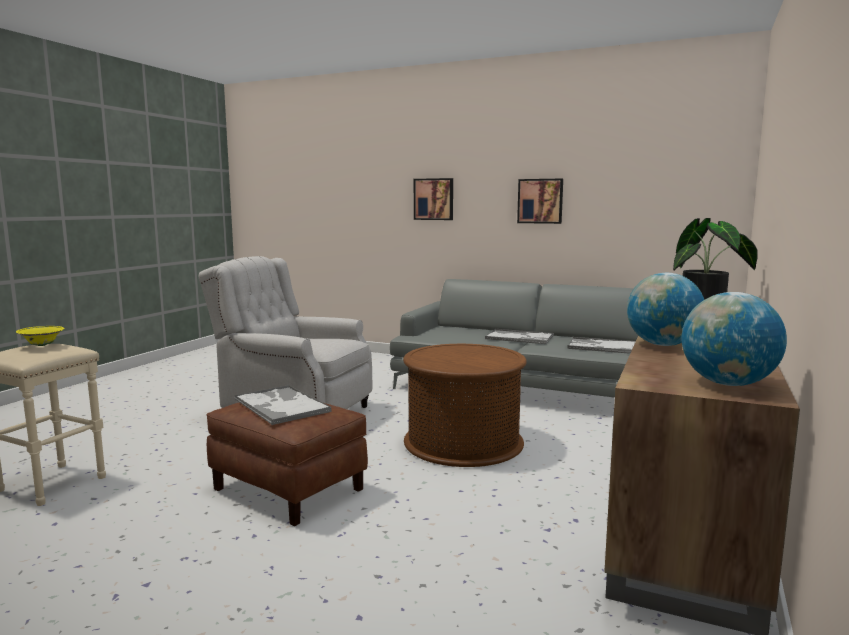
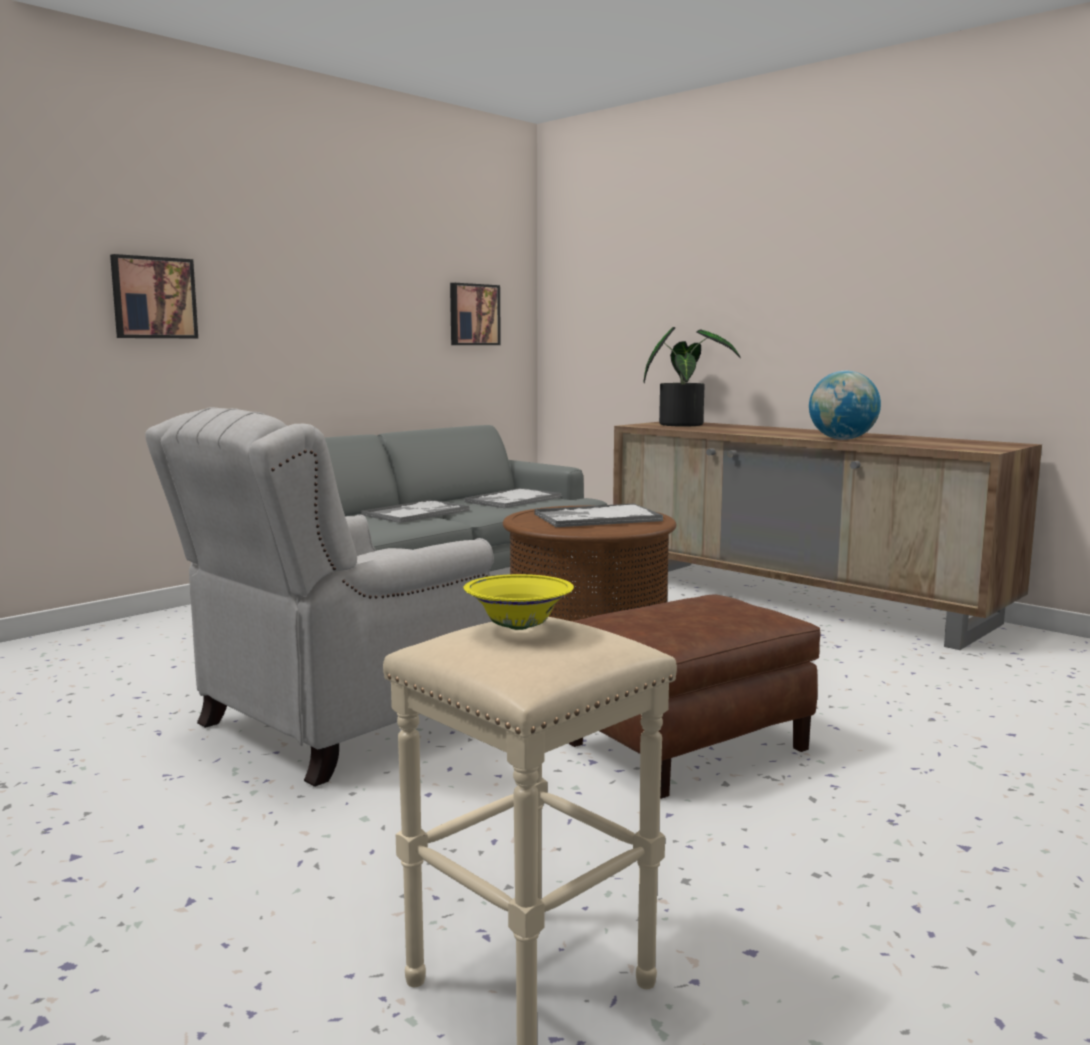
camera: 70 degrees left, 0 degrees up
(281, 405) = (680, 615): tray -> tray (596, 518)
(540, 201) = (331, 308): picture -> picture (473, 315)
(727, 384) = (981, 444): globe -> none

